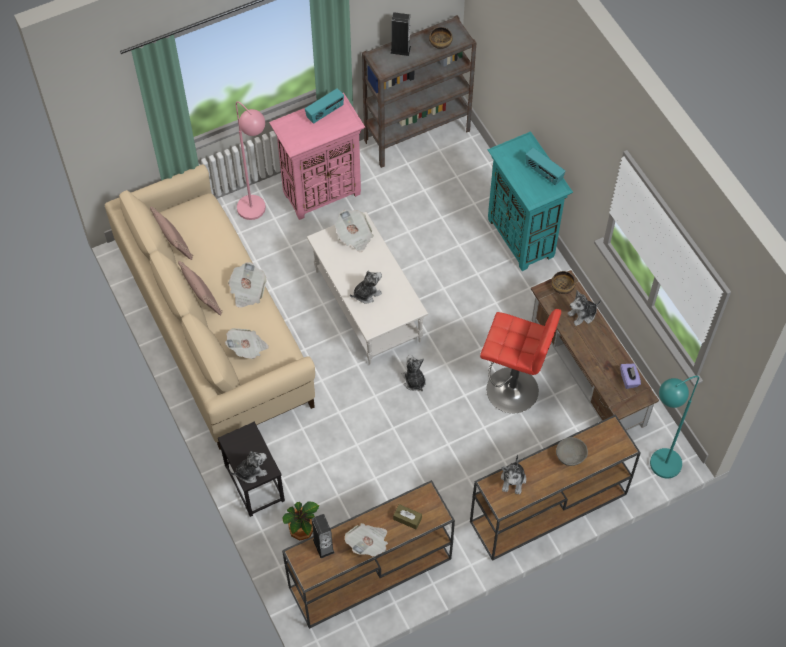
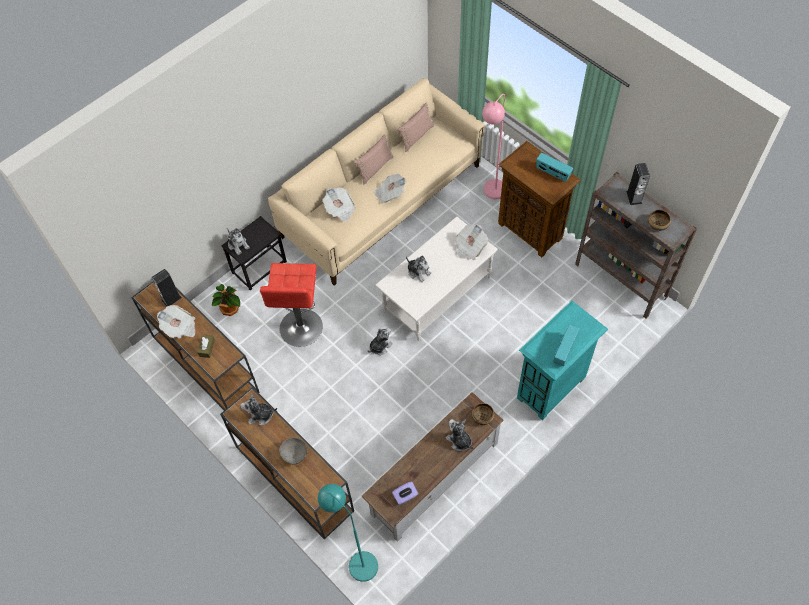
camera: 75 degrees right, 0 degrees up
(322, 193) = (531, 231): pink cabinet -> brown cabinet
(512, 391) = (395, 422): red stool -> red stool (300, 328)

